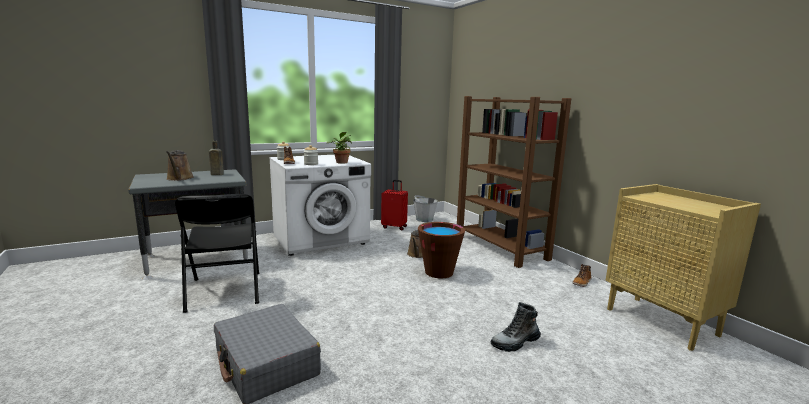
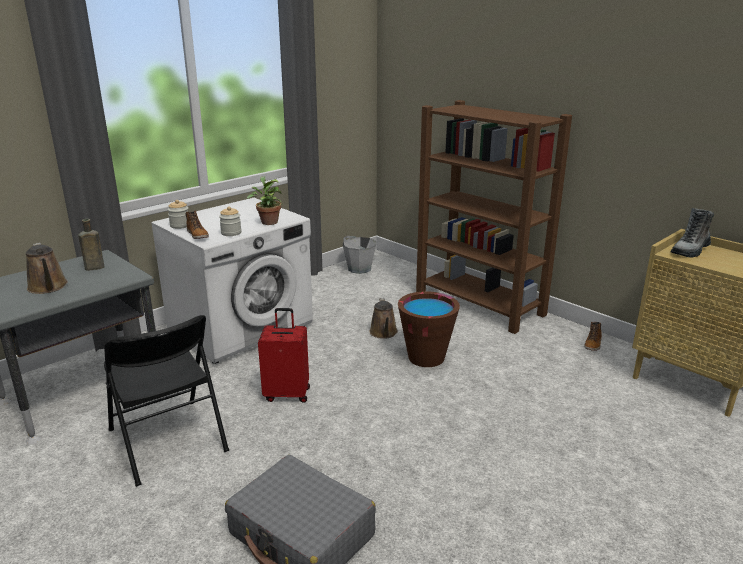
camera: 15 degrees left, 10 degrees up
(394, 227) = (327, 289): red suitcase -> red suitcase (287, 394)
(515, 343) = (560, 444): boot -> boot (690, 250)

